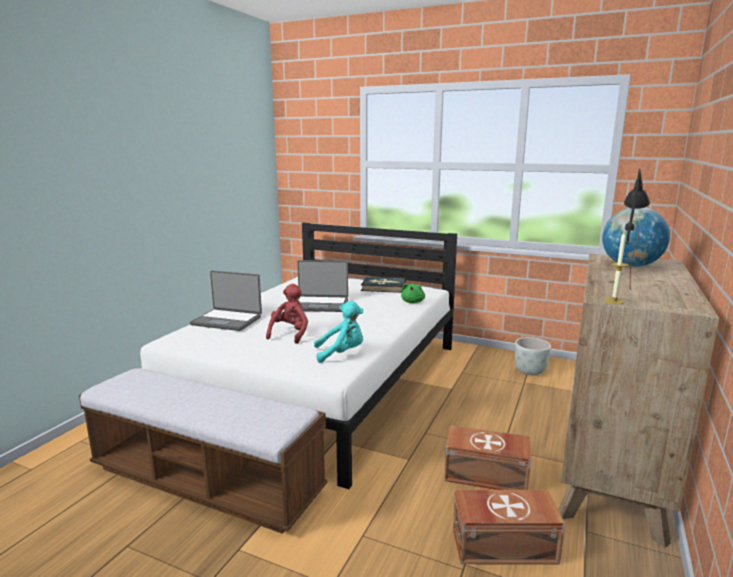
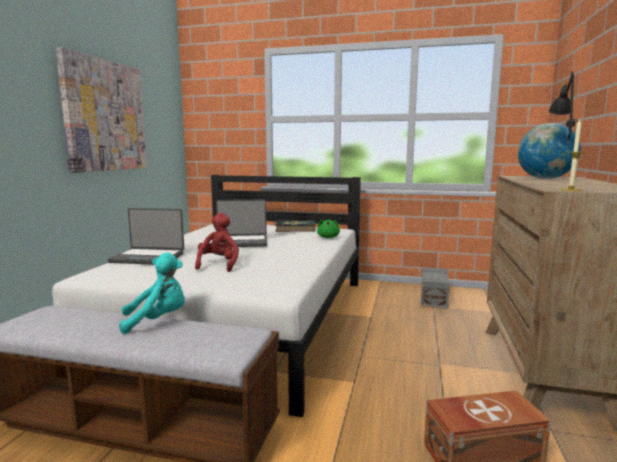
camera: 10 degrees left, 5 degrees down
(192, 172) = (104, 116): none -> picture
(341, 353) = (279, 277): turquoise plush toy -> turquoise plush toy (158, 320)
(487, 476) = (436, 389): brown storage box -> none
(530, 371) = (434, 298): grey planter -> grey storage box

